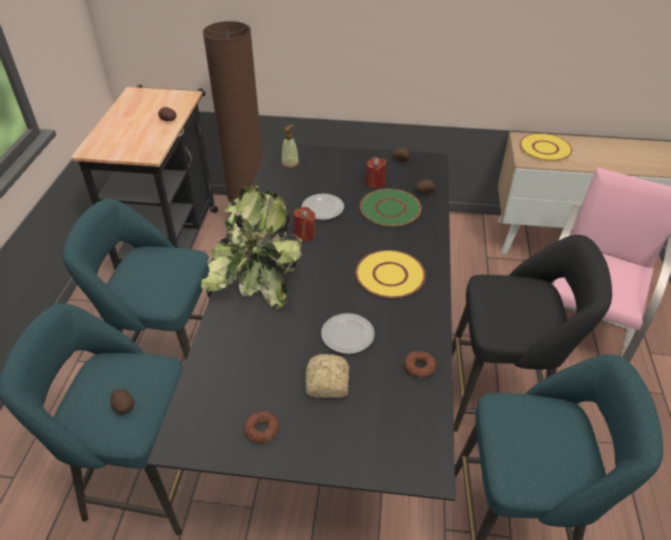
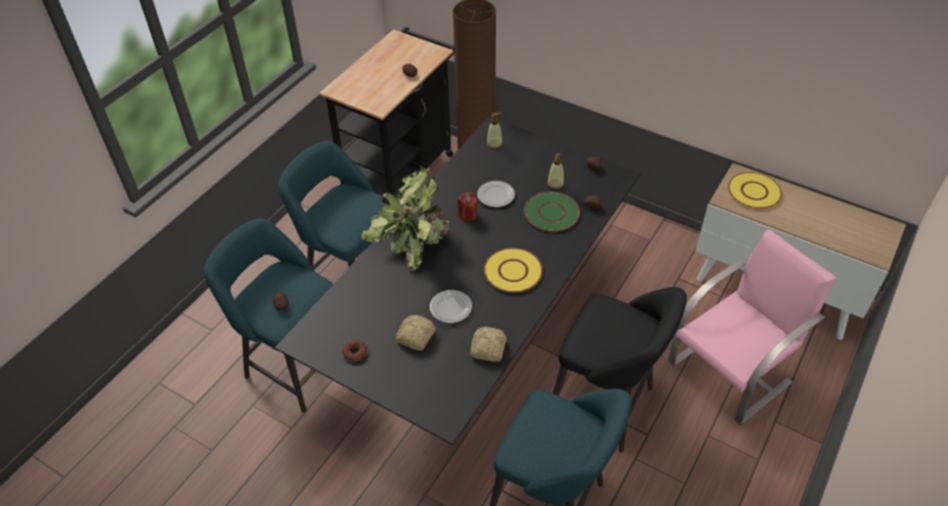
camera: 25 degrees right, 5 degrees up
(375, 183) = (555, 184): red candle -> soap dispenser
(419, 366) = (487, 349): donut -> bread

